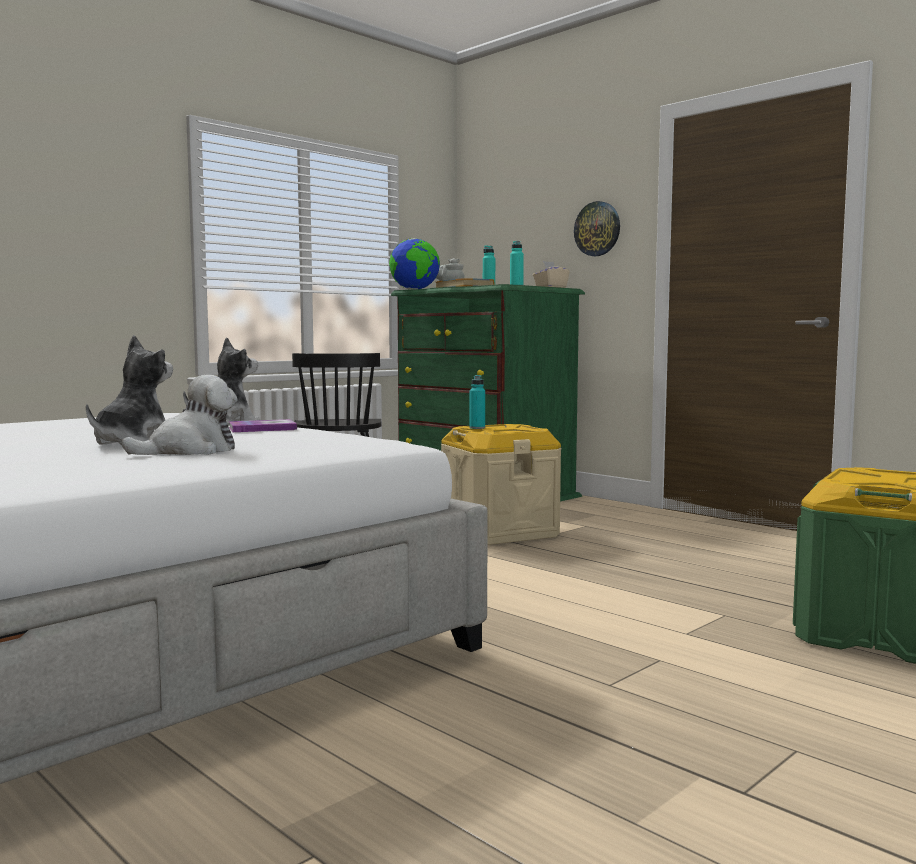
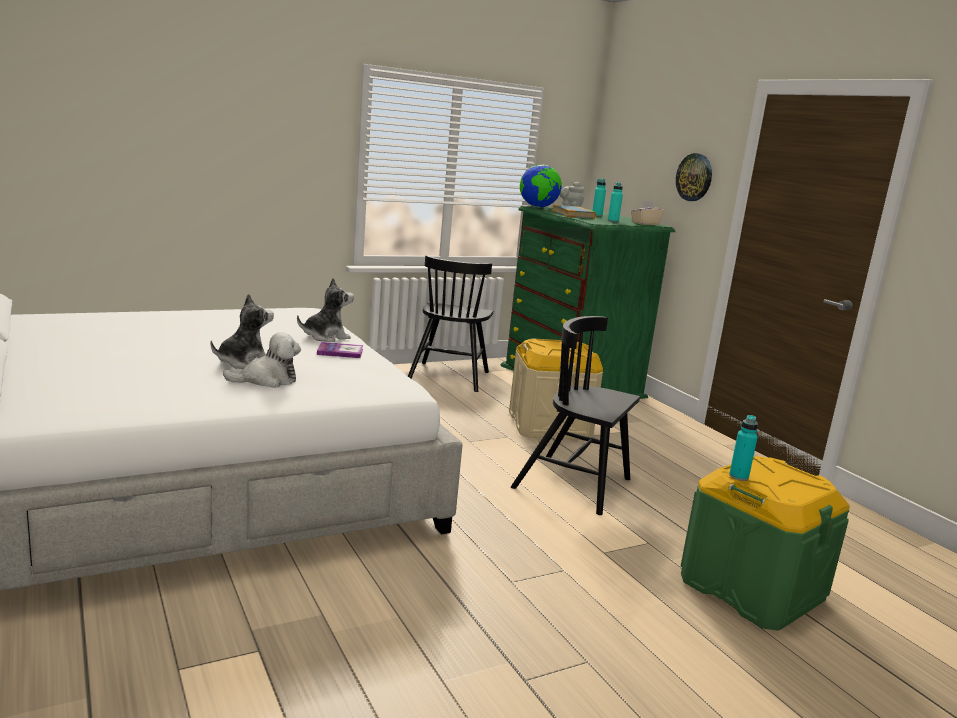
camera: 15 degrees right, 10 degrees up
(477, 428) = (542, 344): turquoise bottle -> turquoise bottle (738, 476)
(588, 577) = (579, 485): none -> black chair

